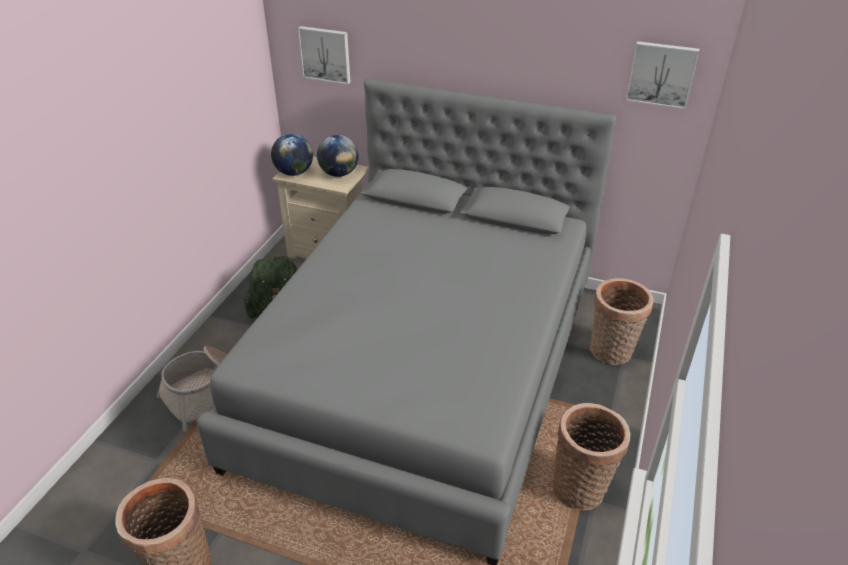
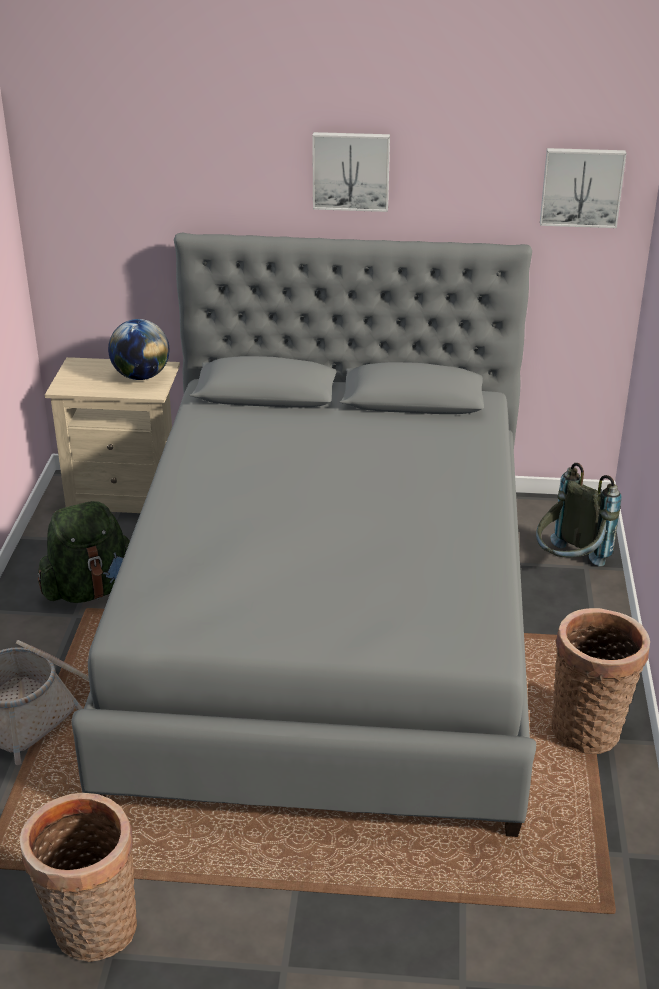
camera: 15 degrees left, 5 degrees down
(294, 173) = (74, 383): globe -> none
(325, 54) = (108, 206): picture -> picture (351, 170)
(611, 353) = (568, 565): basket -> grey backpack

